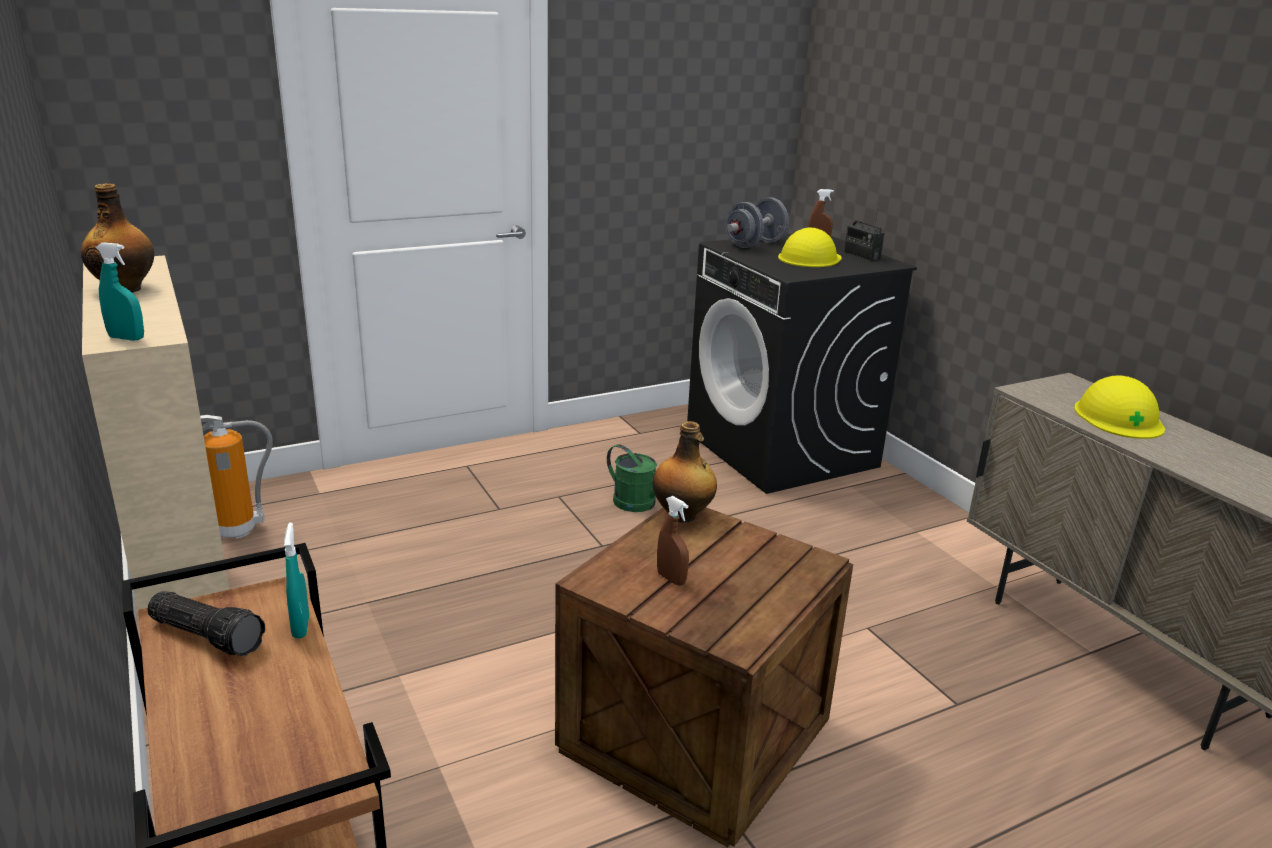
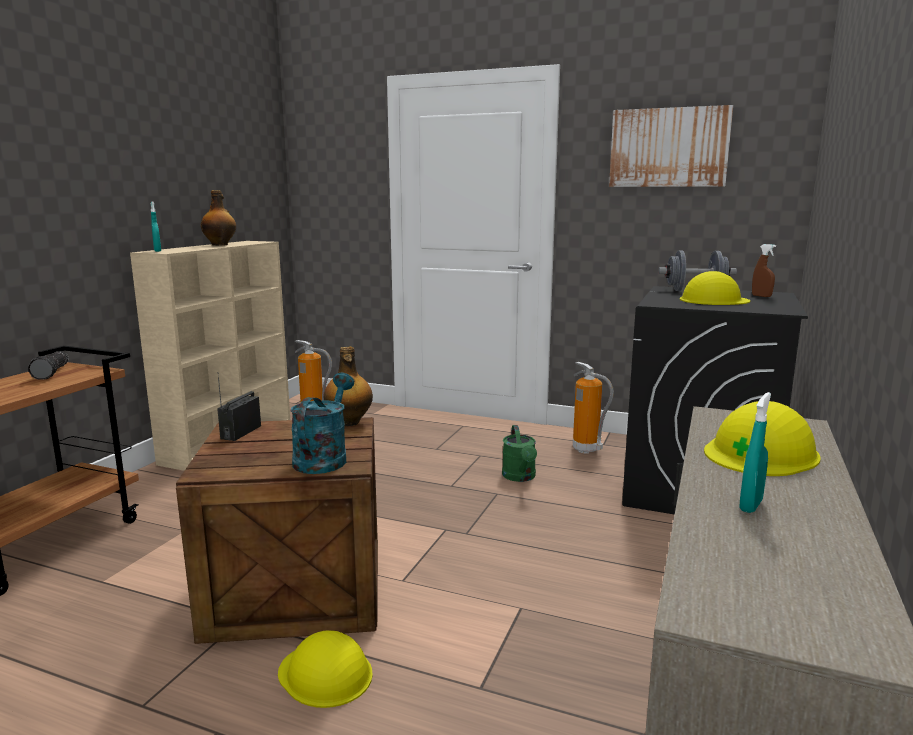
camera: 50 degrees right, 10 degrees down
(301, 627) = (73, 380): turquoise spray bottle -> turquoise spray bottle (751, 505)
(638, 445) = (587, 450): none -> fire extinguisher
(671, 579) = (262, 440): brown spray bottle -> none
(676, 69) = (669, 148): none -> picture
(776, 565) = (324, 458): none -> turquoise watering can
(861, 255) = (774, 305): radio -> radio (241, 432)
(866, 778) = (325, 674): none -> yellow hard hat

